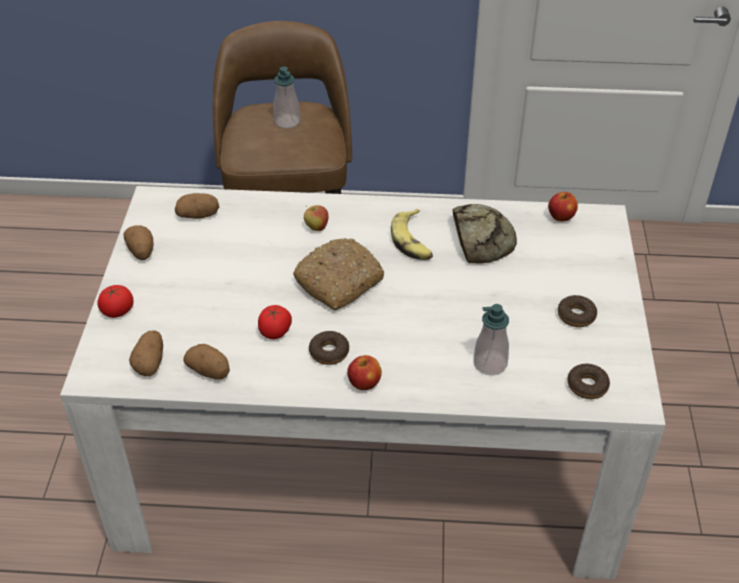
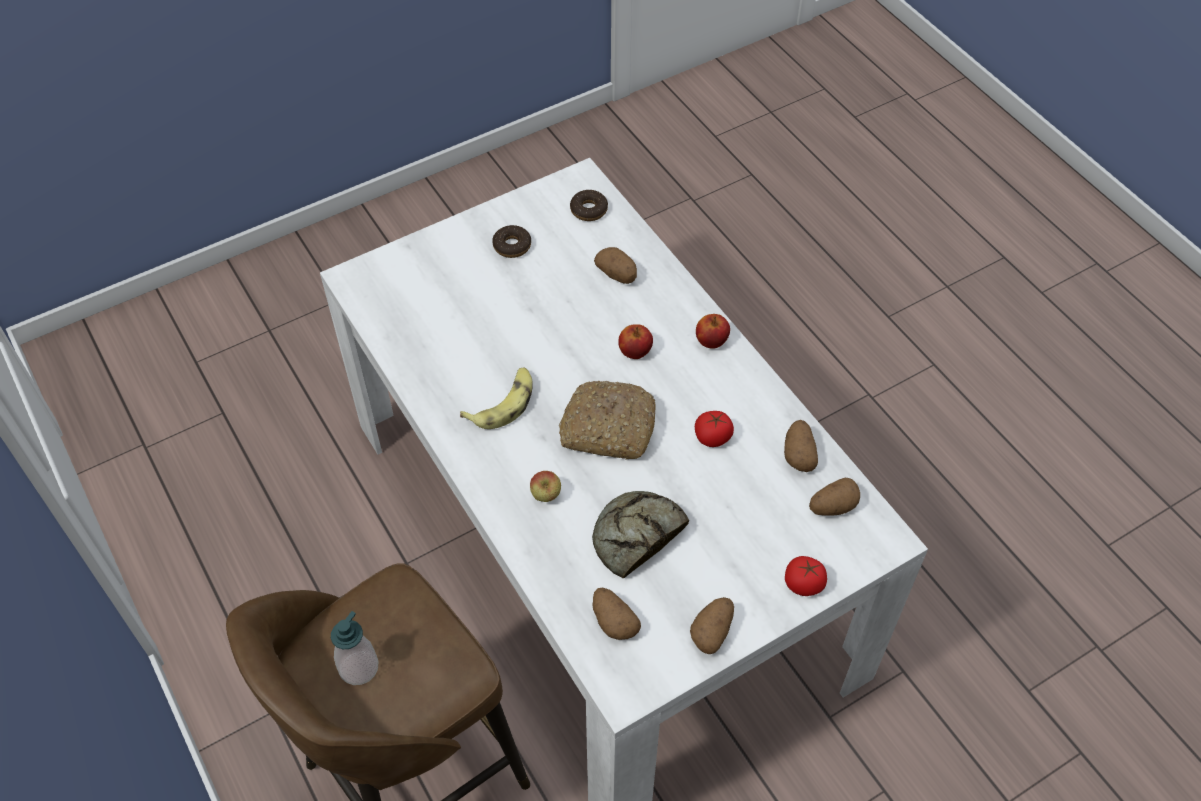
camera: 125 degrees left, 10 degrees up
(329, 352) = (700, 384): donut -> none
(481, 239) = (457, 354): bread -> bread (636, 536)
(490, 364) = (617, 274): soap dispenser -> potato
(561, 217) = (376, 309): apple -> apple (634, 352)

